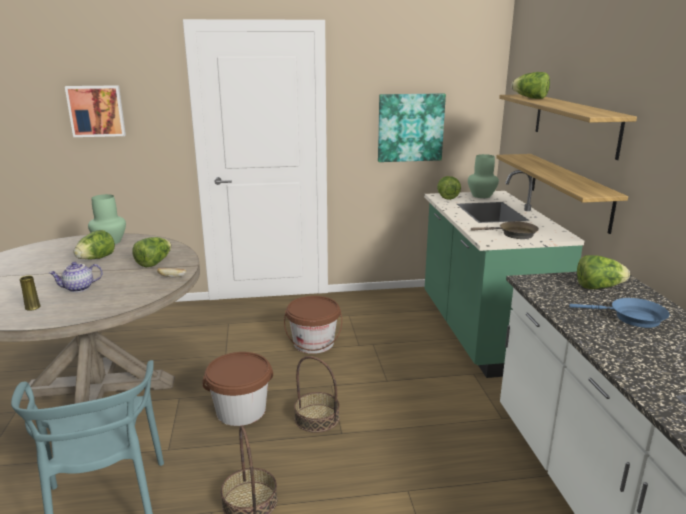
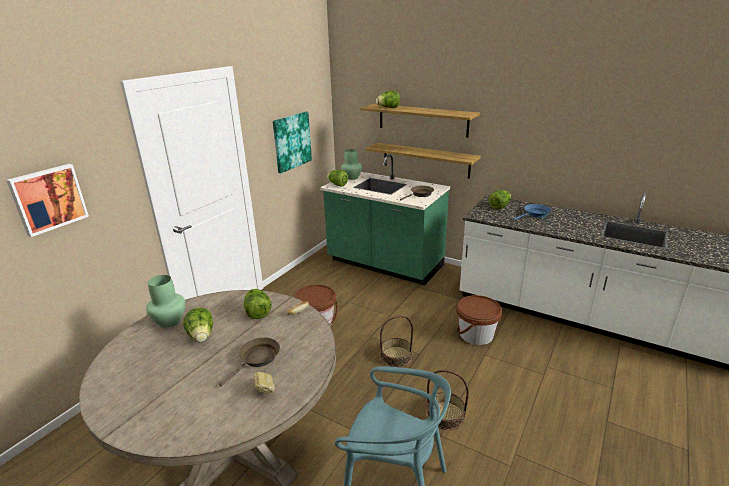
camera: 50 degrees left, 5 degrees up
(32, 307) = (265, 391): yellow vase -> bread
(78, 288) = (257, 359): teapot -> brown frying pan
(241, 410) = (354, 383): brown bucket -> brown bucket (476, 334)

